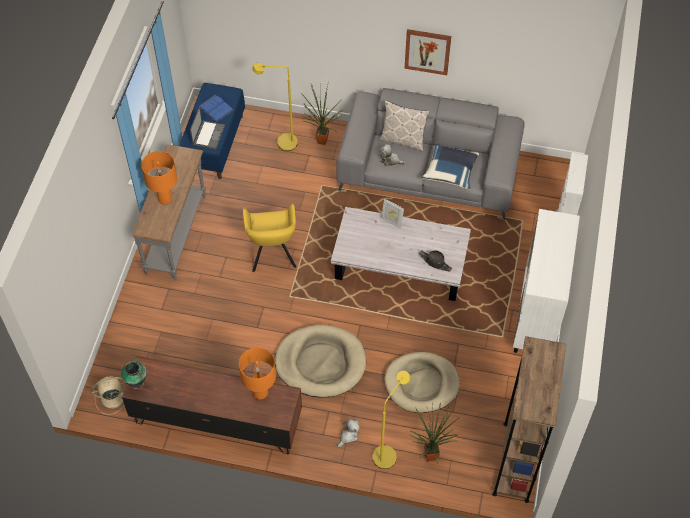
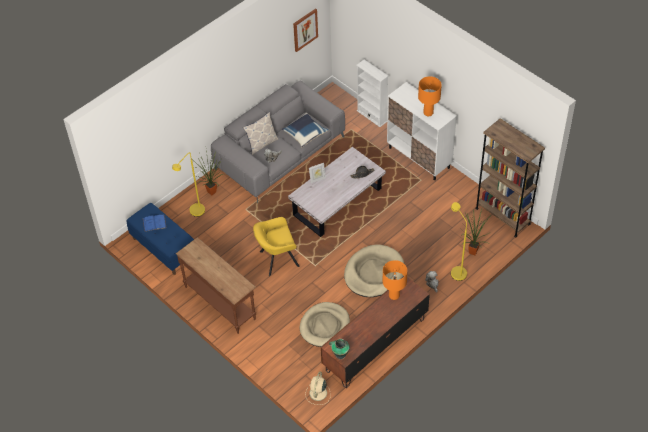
camera: 55 degrees left, 5 degrees down
(165, 199) = (220, 273): orange table lamp -> orange table lamp (428, 113)
(177, 235) = (220, 302): grey console table -> brown console table
(208, 134) = (173, 236): laptop -> none
(272, 254) = (277, 259): yellow armchair -> yellow armchair turned 135 degrees clockwise
(421, 384) = (424, 232): beige dog bed -> beige dog bed (325, 326)
(427, 51) = (241, 80): picture -> picture (305, 29)

